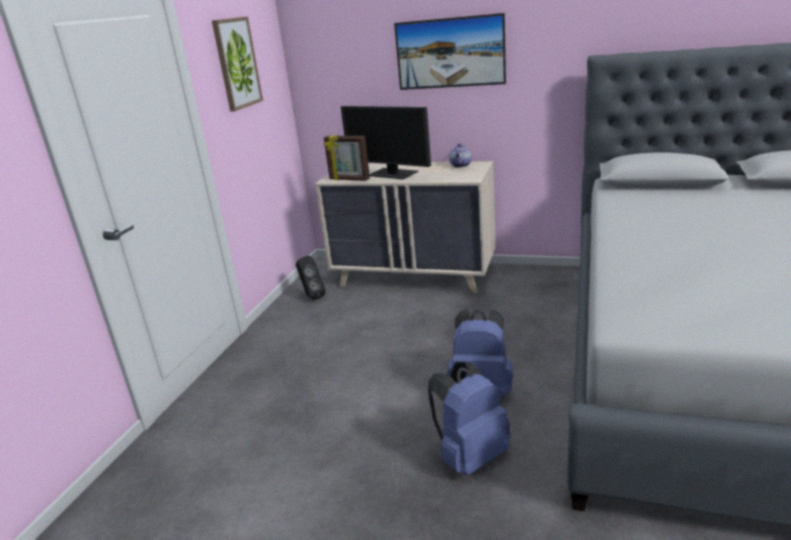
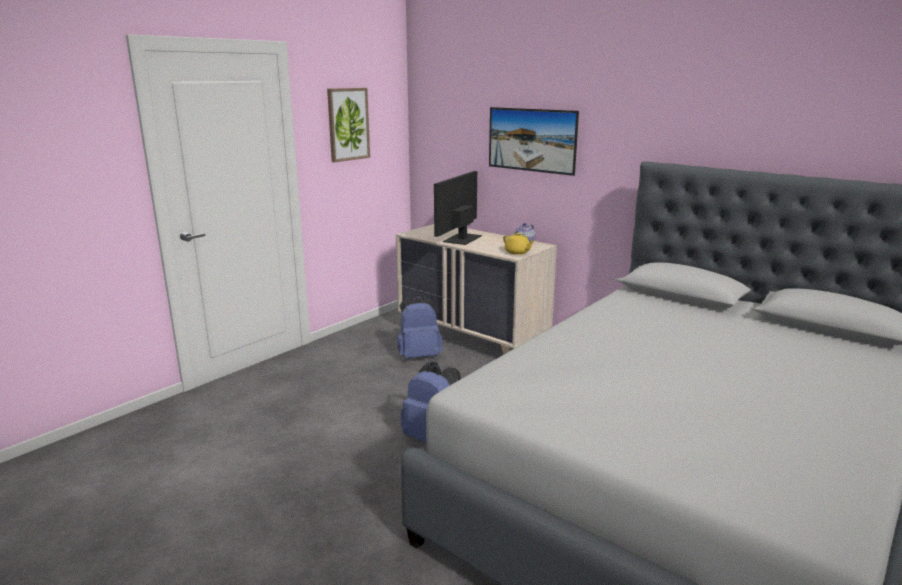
camera: 20 degrees right, 5 degrees down
(311, 296) = (377, 331): black speaker -> none
(349, 179) = (423, 236): picture frame -> none
(393, 174) = (462, 239): monitor -> monitor turned 60 degrees clockwise
(469, 175) = (517, 252): none -> yellow teapot
(470, 456) = (374, 481): blue backpack -> blue backpack (419, 356)

